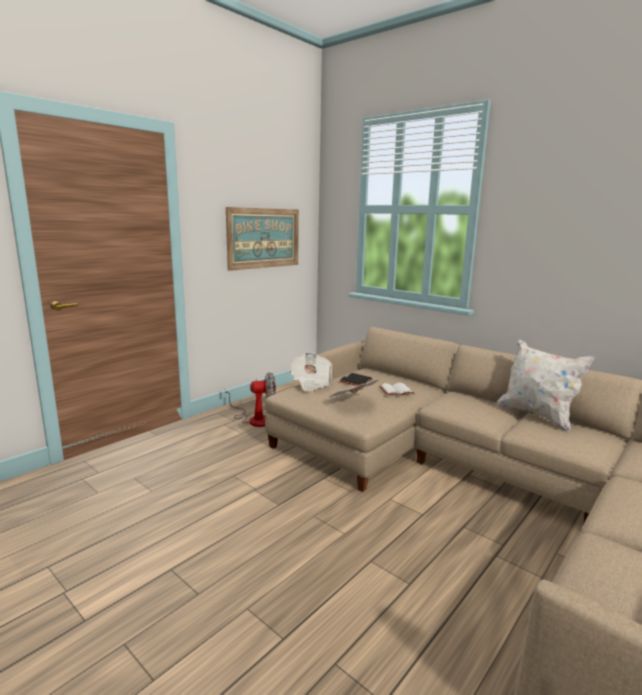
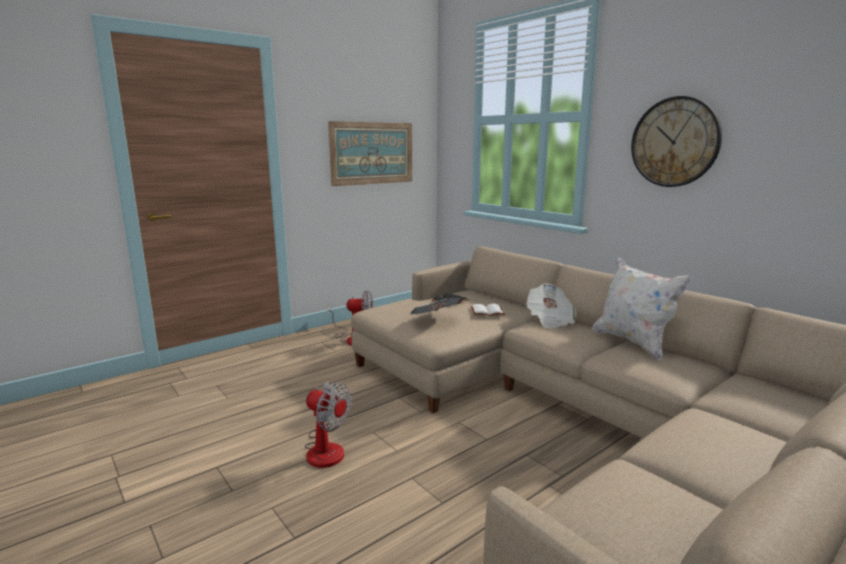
camera: 10 degrees right, 0 degrees up
(275, 537) = (326, 447): none -> fan
(311, 383) = (402, 301): newspaper -> newspaper (550, 319)
(559, 236) = (674, 142): none -> wall clock

